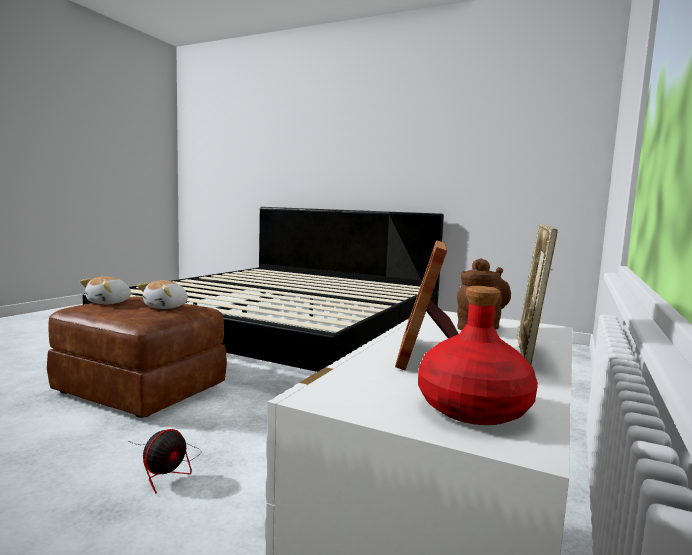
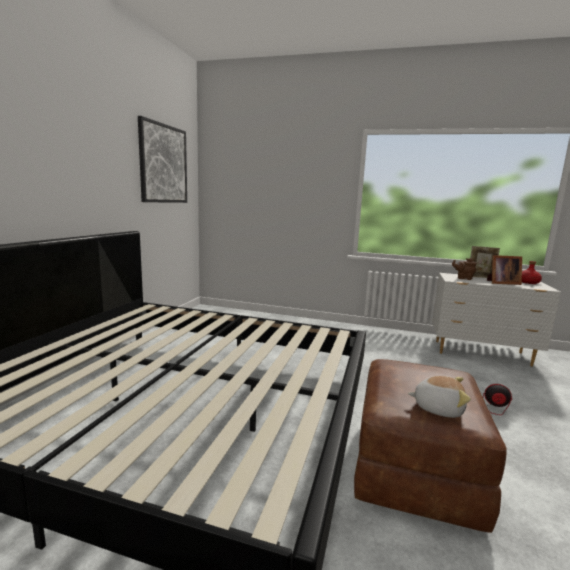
camera: 100 degrees left, 5 degrees up
(167, 307) = (412, 373): plush toy -> none
(517, 141) = (163, 164): none -> picture

